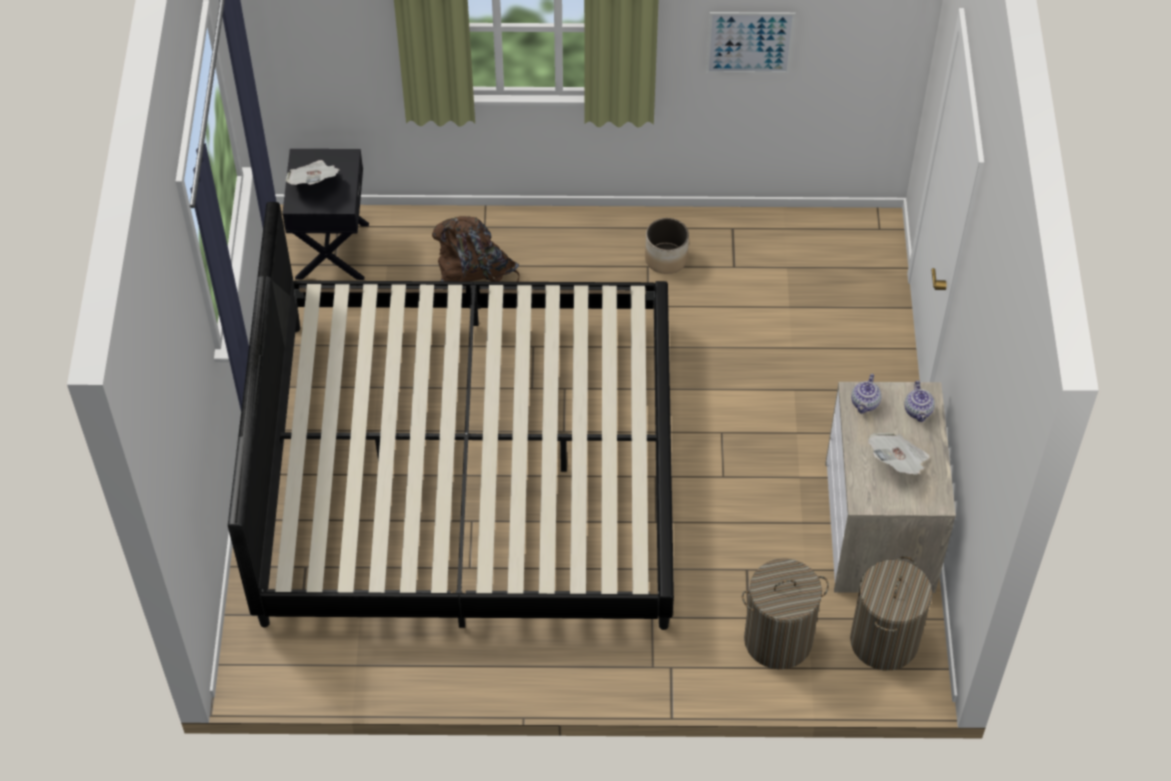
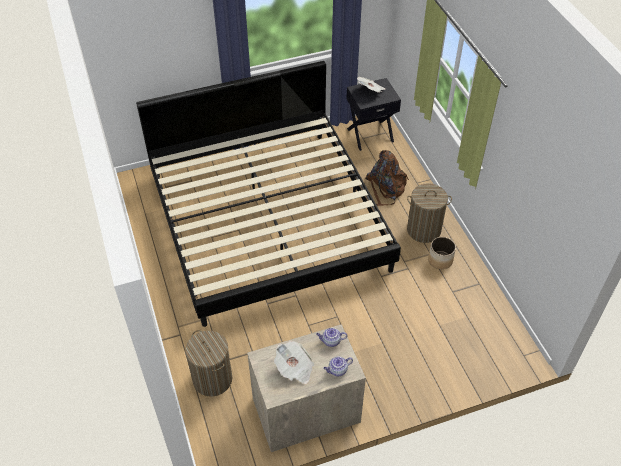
camera: 70 degrees right, 5 degrees down
(750, 42) = (524, 184): picture -> none
(884, 641) = (228, 433): laundry basket -> laundry basket (423, 230)

